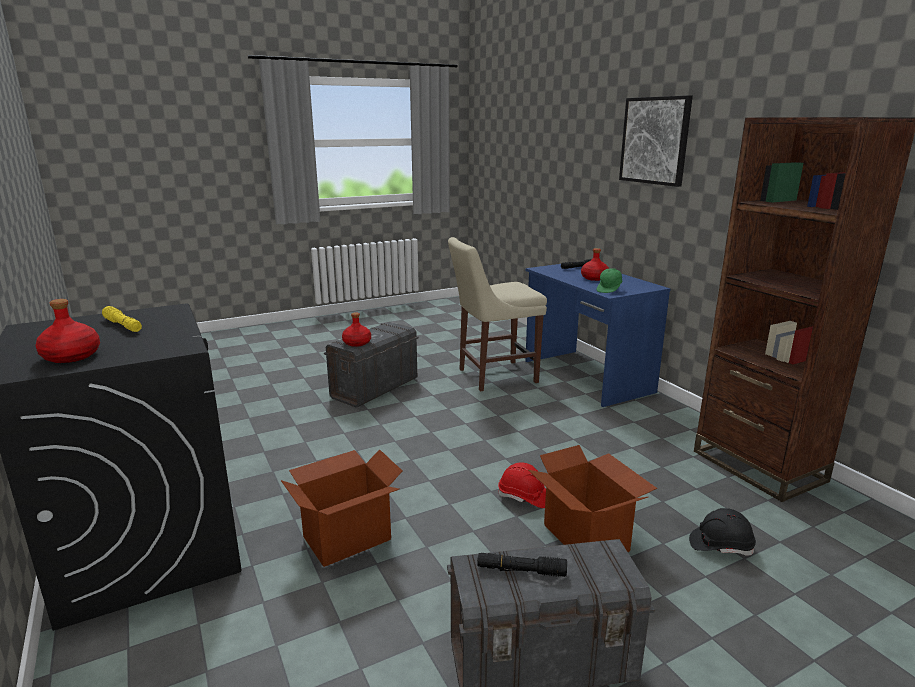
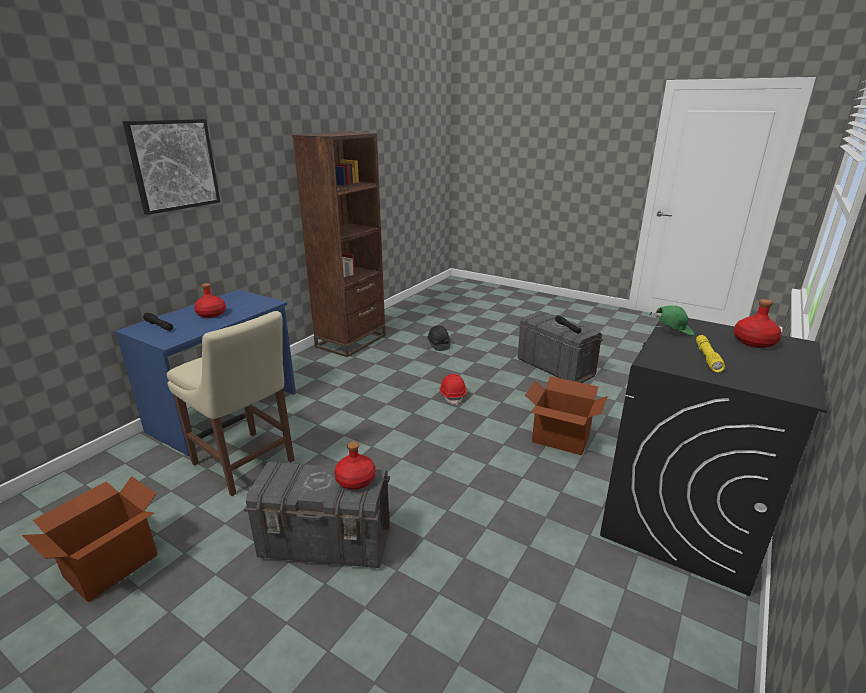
camera: 120 degrees left, 5 degrees up
(586, 537) = (468, 372): cardboard box -> cardboard box (111, 566)
(609, 289) = (256, 304): green cap -> green cap (671, 331)

